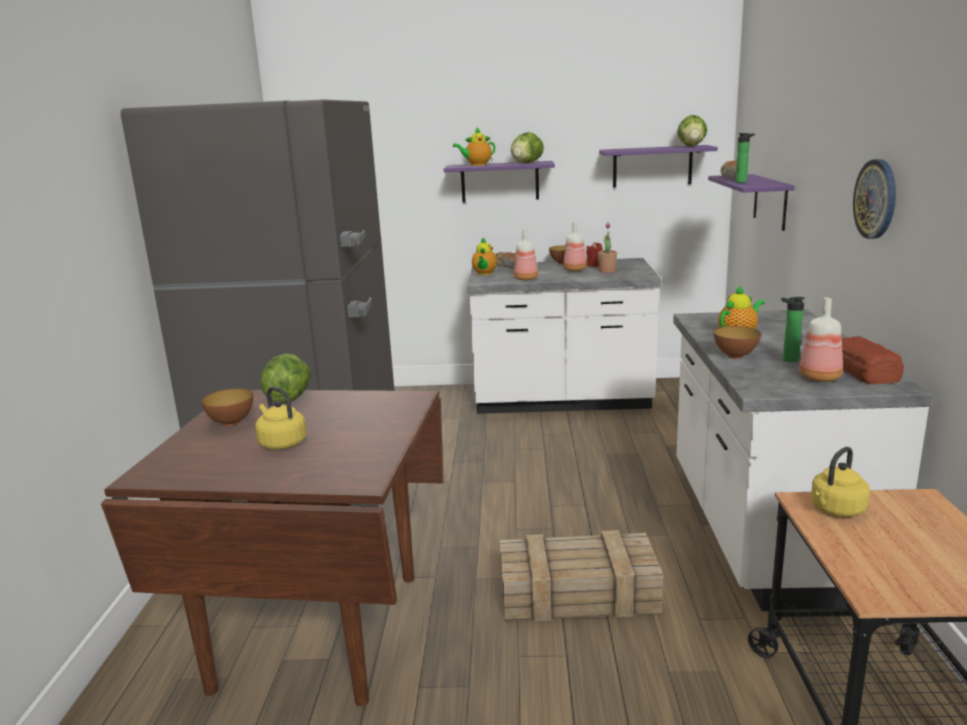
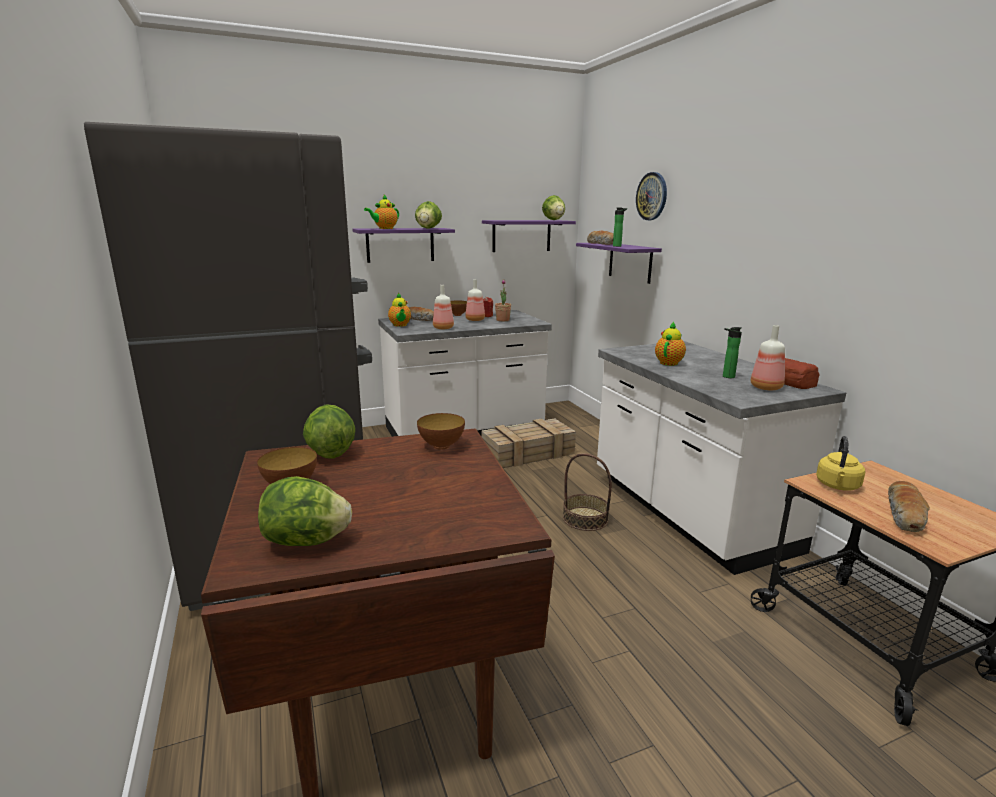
camera: 25 degrees left, 0 degrees up
(200, 466) = (306, 541): none -> lettuce
(281, 443) = (376, 500): yellow kettle -> none
(580, 593) = (598, 591): crate -> crate (529, 453)
(626, 516) = (585, 518): none -> basket
(735, 356) = (688, 377): bowl -> bowl (441, 446)
(876, 199) = (767, 253): wall clock -> wall clock (652, 196)
(883, 556) = (905, 515): none -> bread

